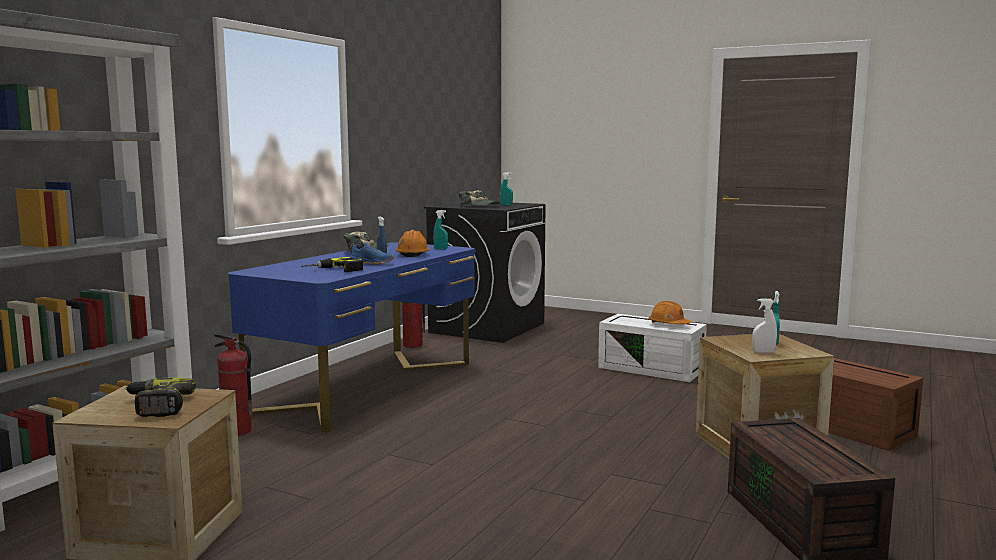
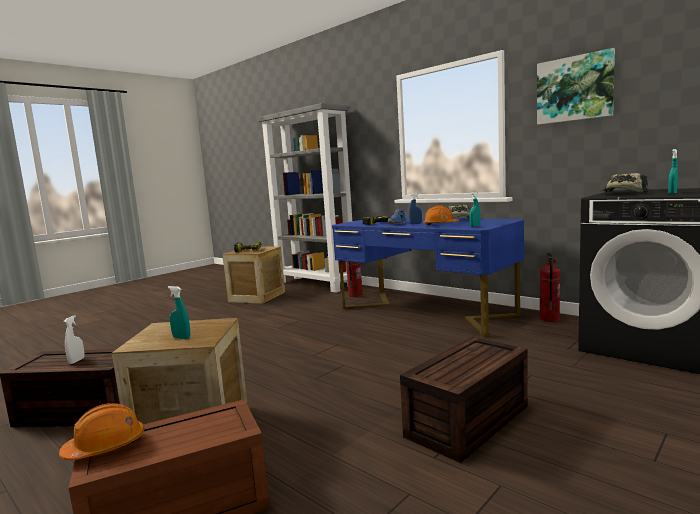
camera: 105 degrees right, 0 degrees up
(394, 105) = (574, 89): none -> picture
(653, 368) = (468, 422): white storage box -> brown storage box
(668, 324) = (455, 368): orange hard hat -> orange hard hat (106, 446)
(763, 352) = (164, 330): white spray bottle -> white spray bottle (76, 361)

